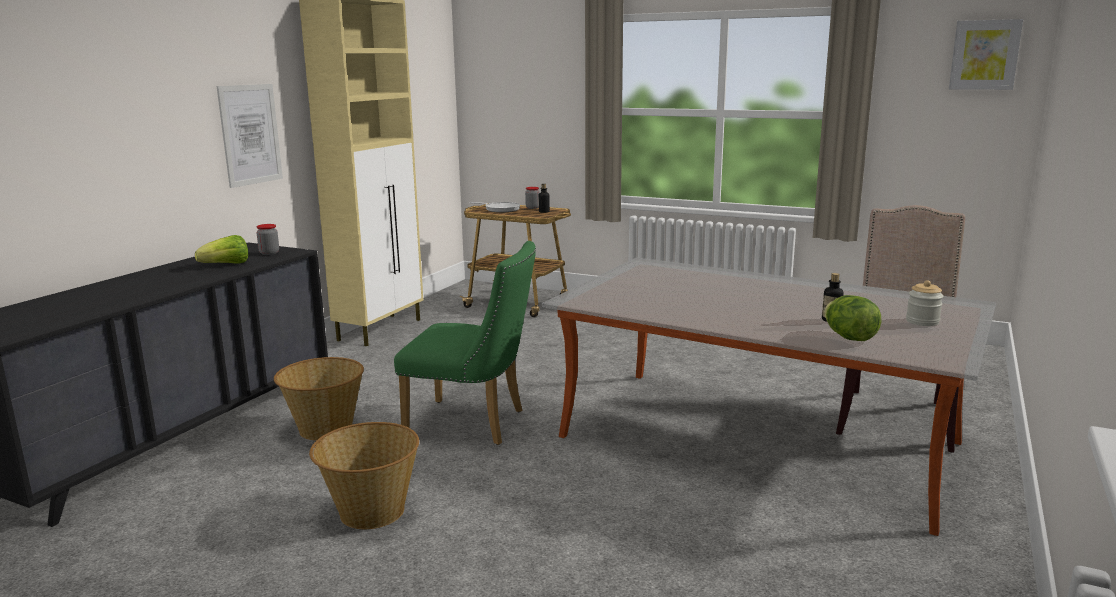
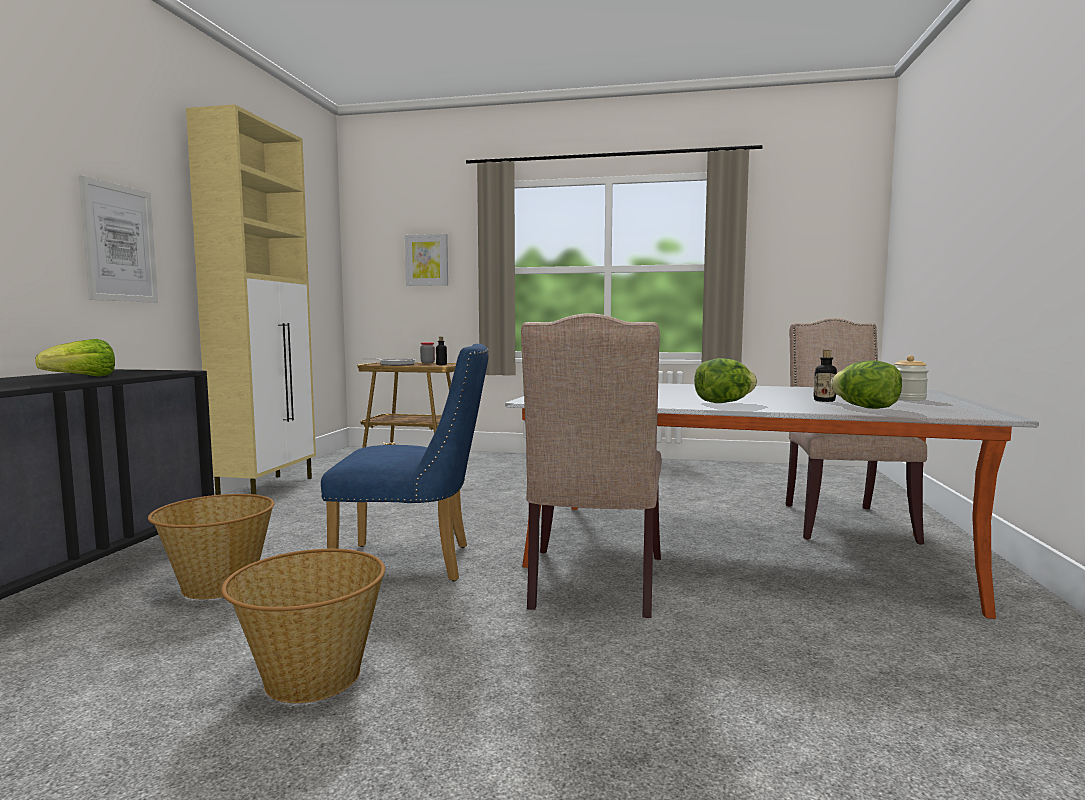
camera: 15 degrees left, 10 degrees down
(269, 253) = (142, 372): jar -> none
(474, 424) = (415, 564): green chair -> blue chair
(608, 461) = (594, 584): none -> beige chair
(728, 318) = (723, 403): none -> lettuce
(984, 55) = (836, 211): picture -> picture (427, 260)

